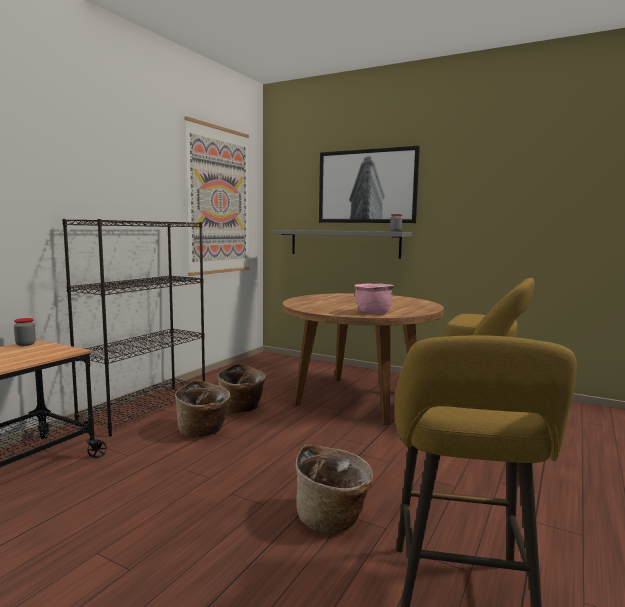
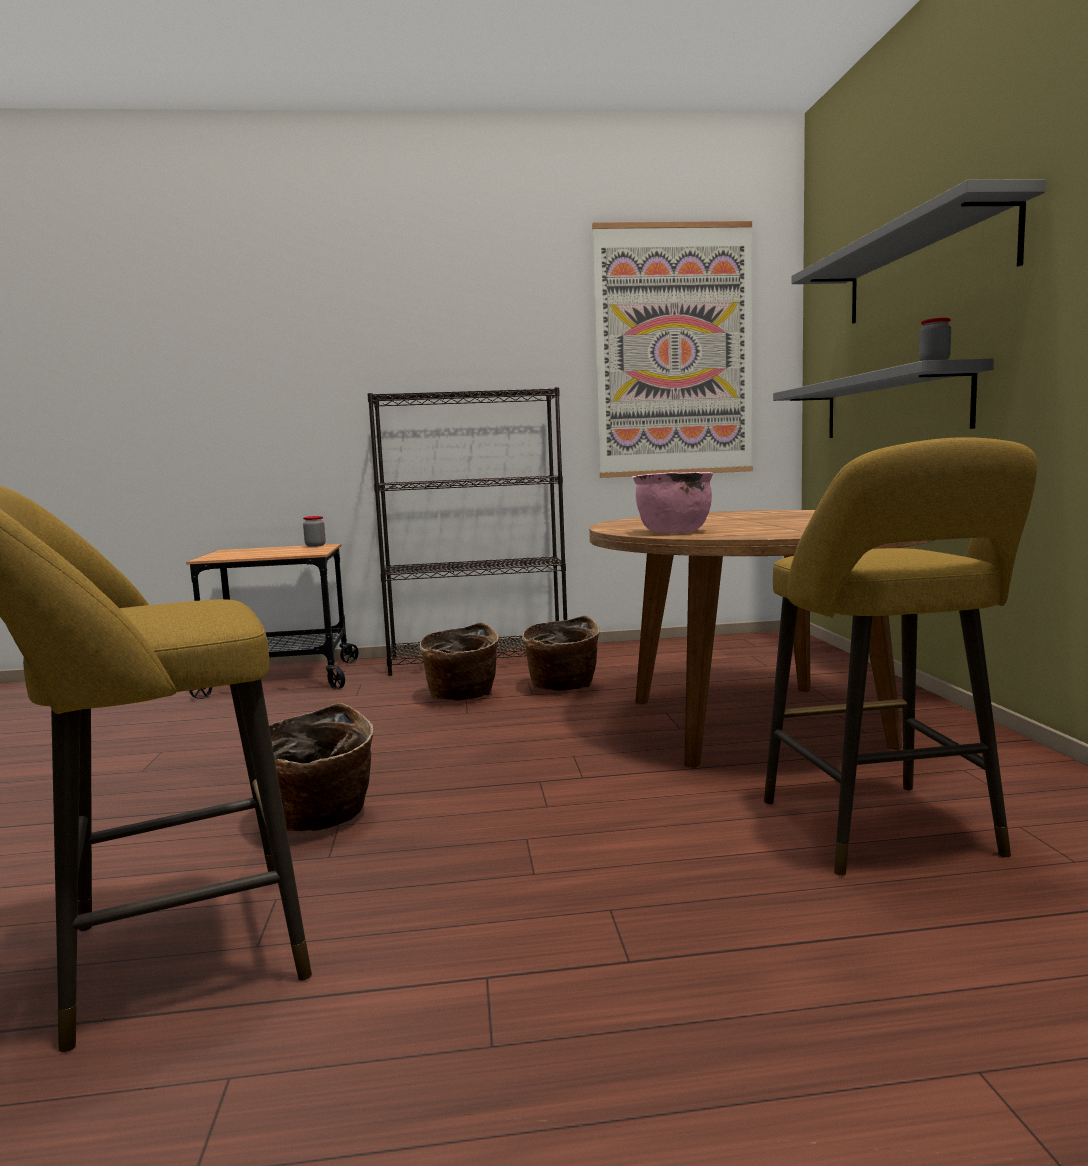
camera: 55 degrees right, 0 degrees up
(366, 186) = (924, 268): picture -> grey shelf

